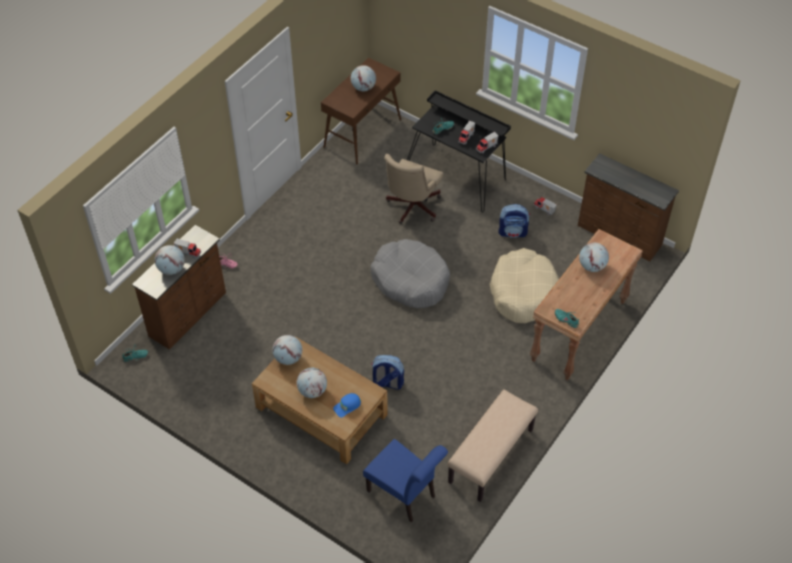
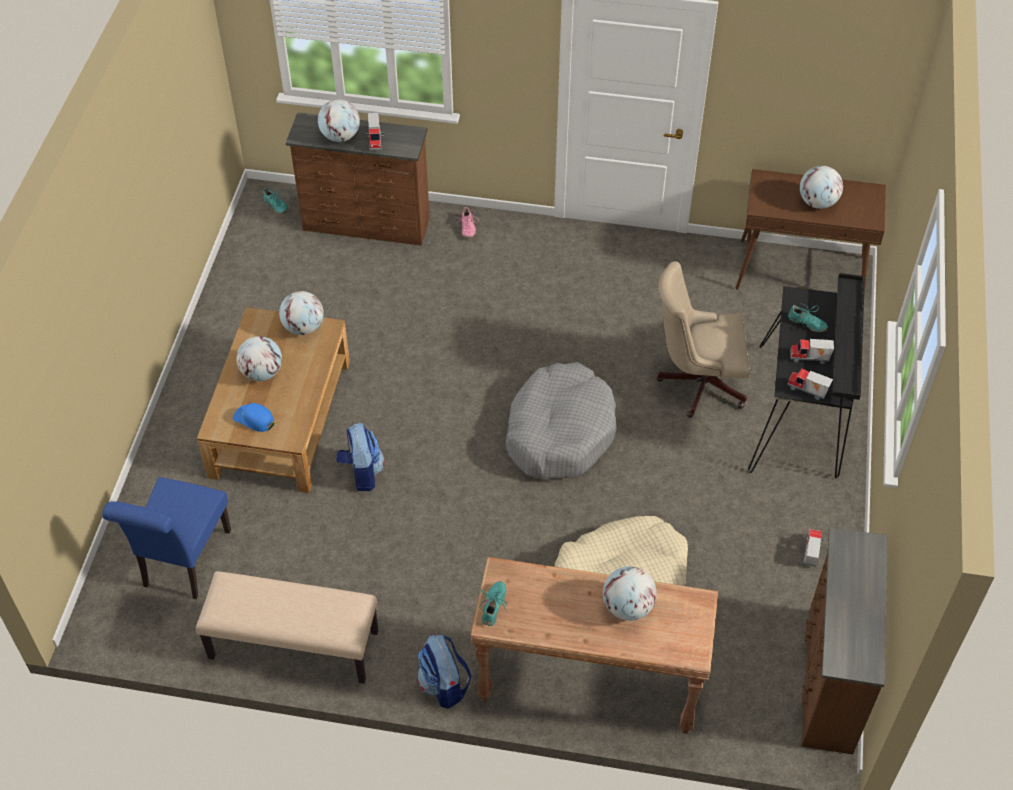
camera: 65 degrees right, 0 degrees up
(513, 232) = (734, 526): backpack -> backpack (444, 685)

